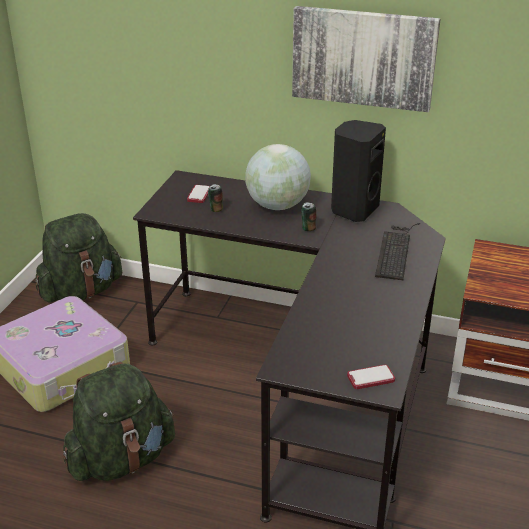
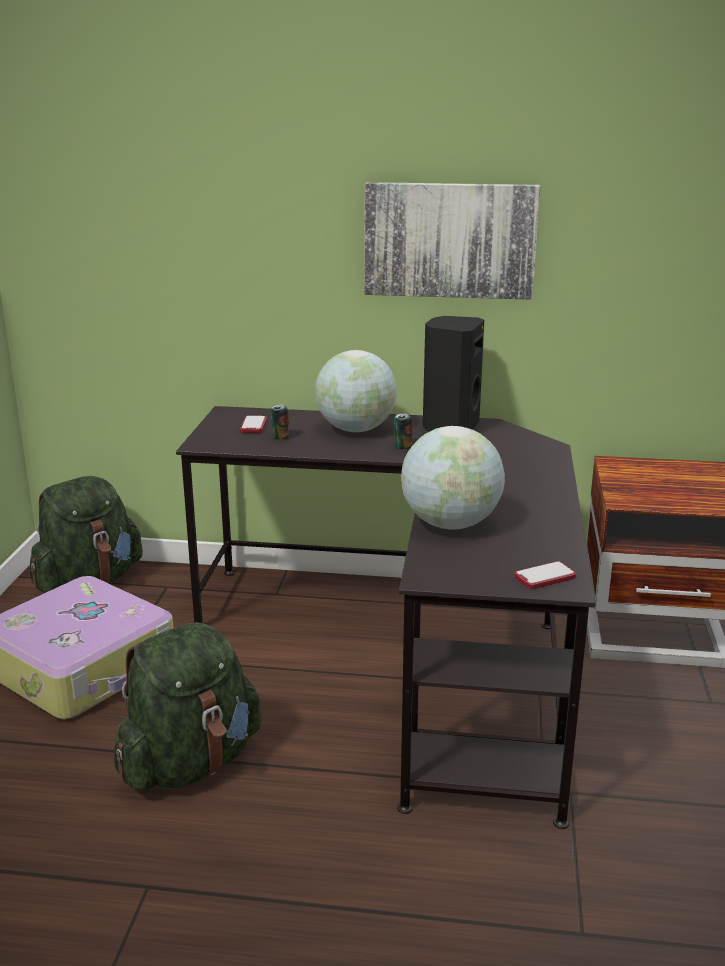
camera: 10 degrees left, 10 degrees down
(317, 315) = (451, 524): none -> globe
(395, 250) = (517, 459): keyboard -> none

